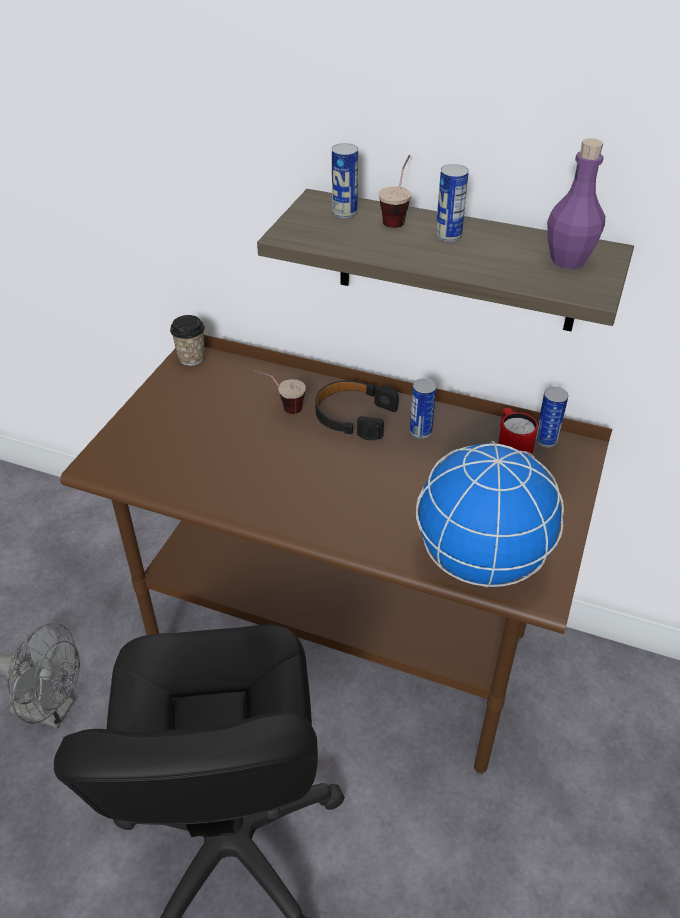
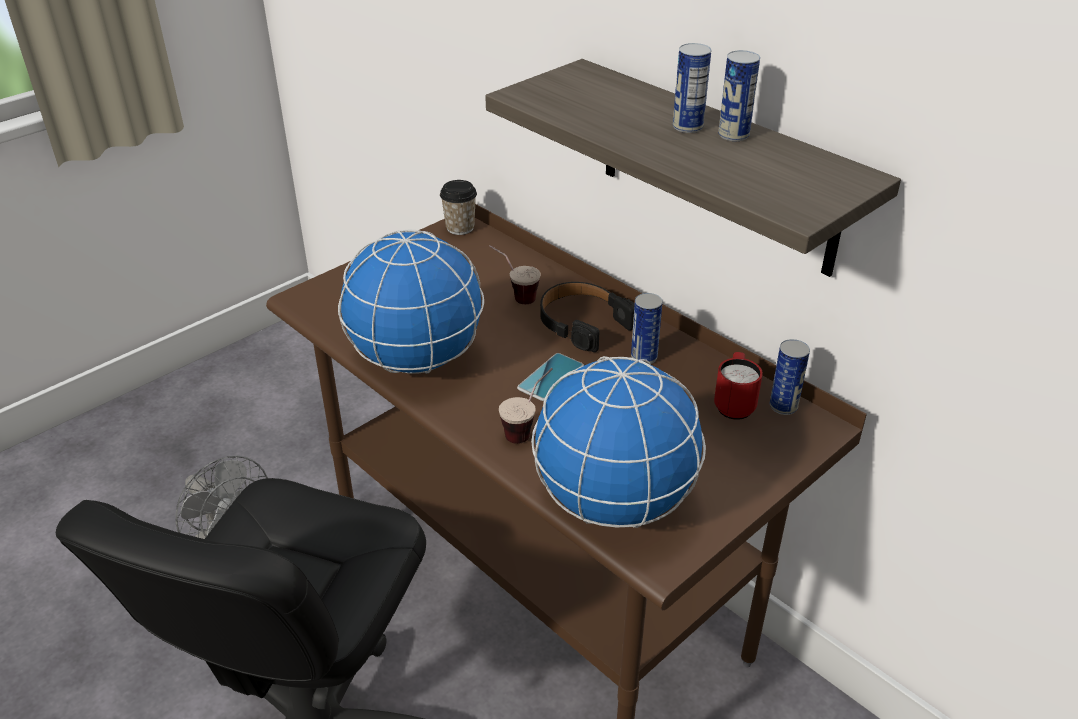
camera: 25 degrees right, 5 degrees down
(239, 490) = (417, 359): none -> globe
(344, 213) = (597, 86): can -> can (733, 135)
(361, 472) = (550, 377): none -> phone
(397, 217) = (649, 100): cup -> cup (528, 429)
(568, 260) = (802, 176): purple bottle -> none

